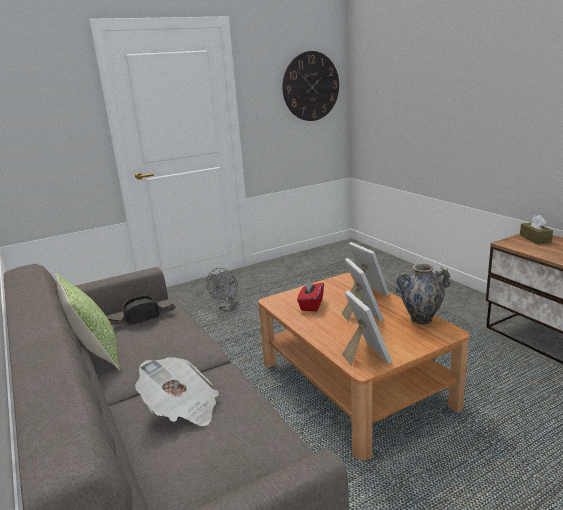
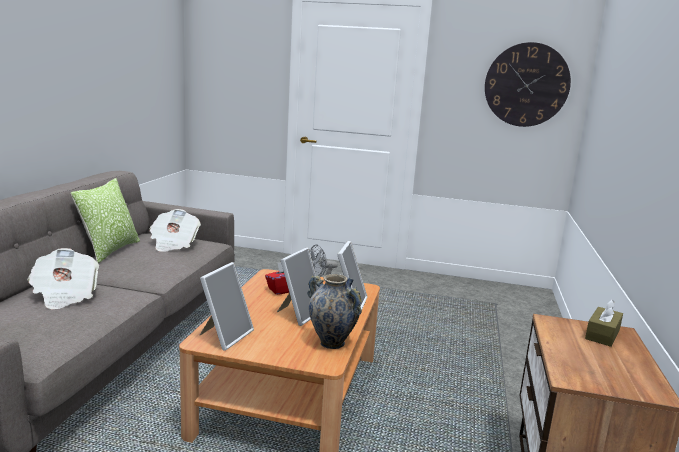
camera: 40 degrees right, 5 degrees down
(143, 318) = (173, 244): black hat -> newspaper

